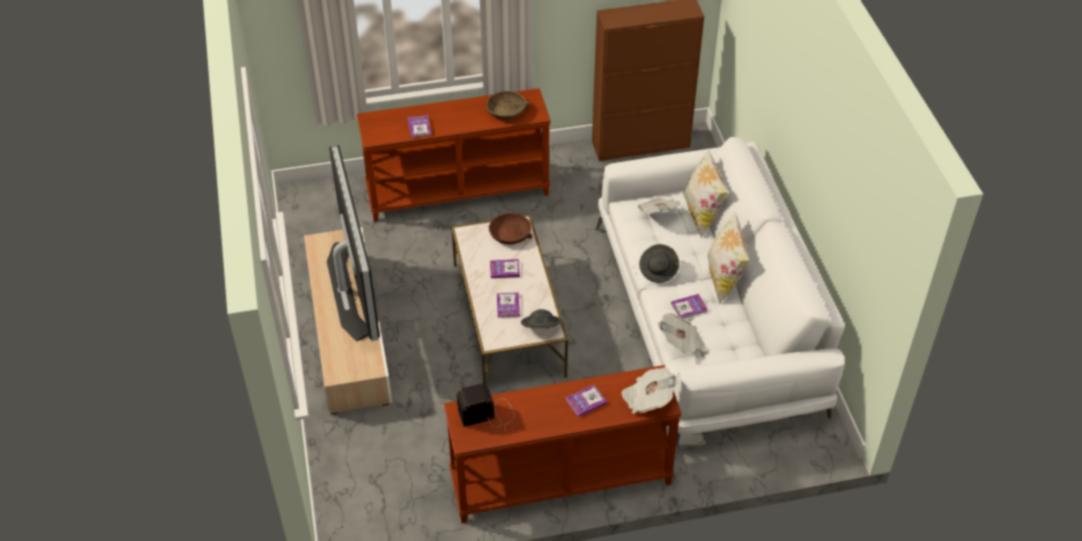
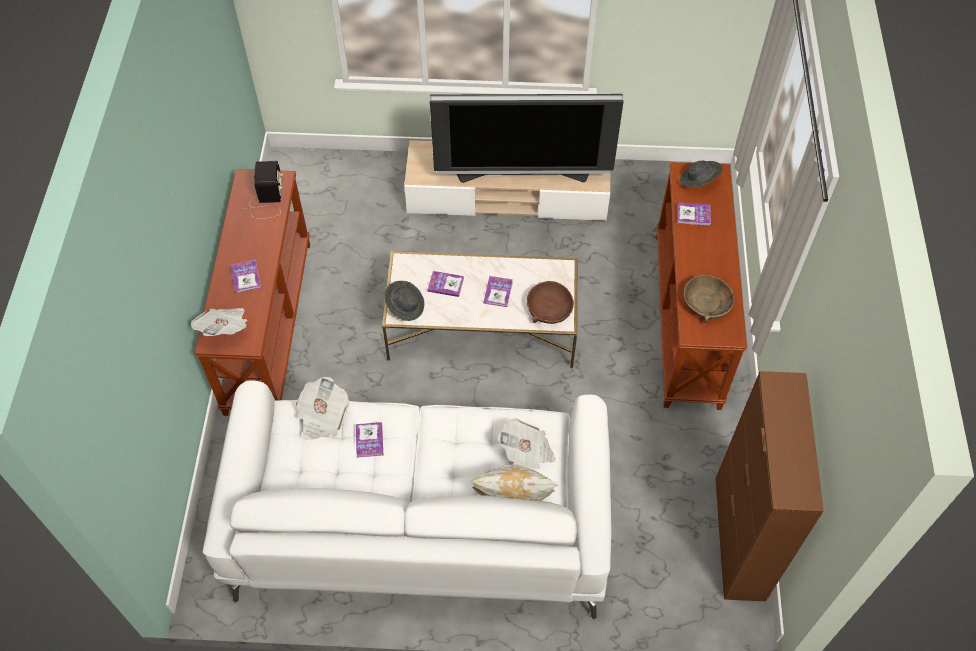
camera: 105 degrees right, 10 degrees up
(659, 270) = (436, 427): grey hat -> grey hat (699, 181)
(724, 278) = (401, 492): pillow -> none

